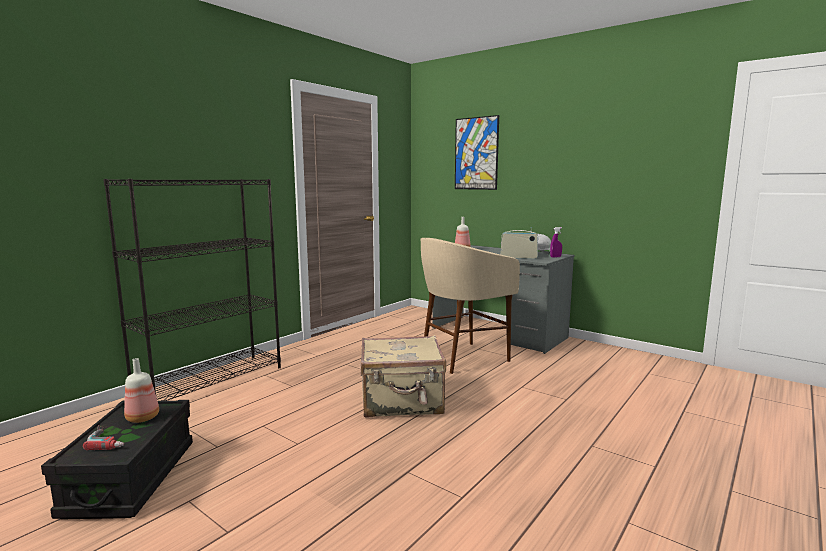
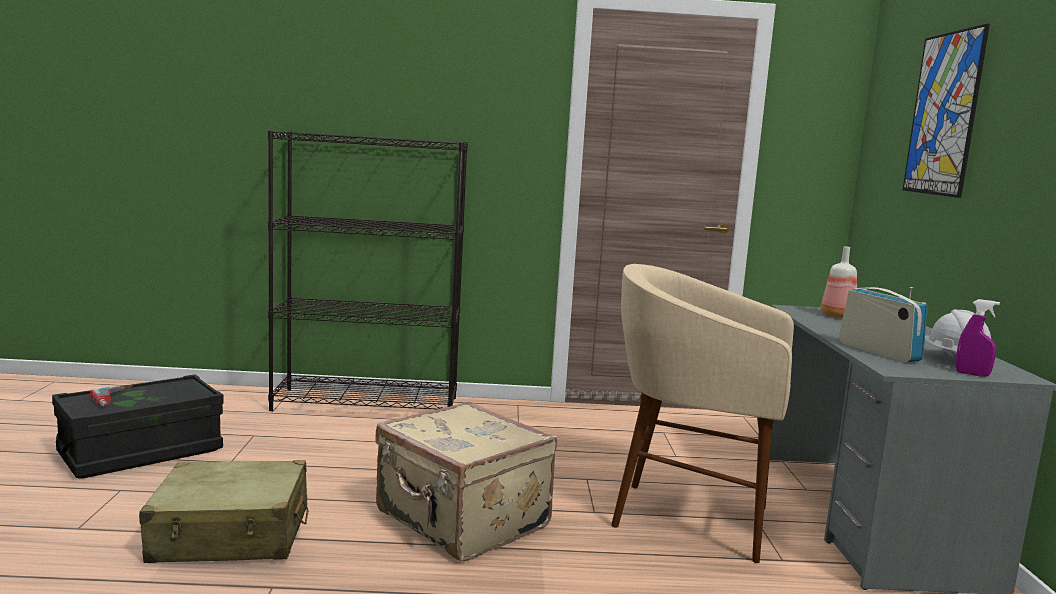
camera: 50 degrees right, 0 degrees up
(144, 417) = (171, 394): bottle -> none
(327, 470) = (231, 535): none -> beige suitcase

